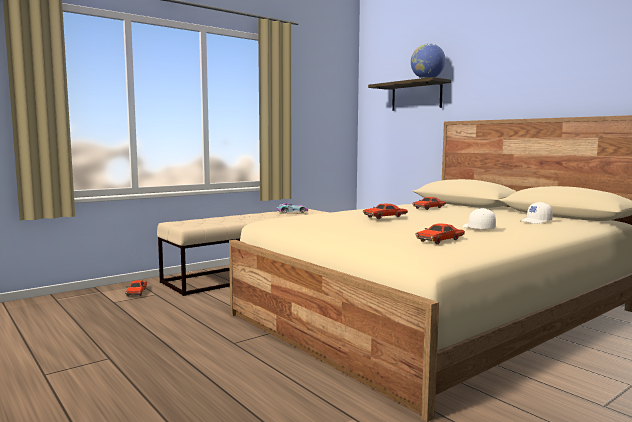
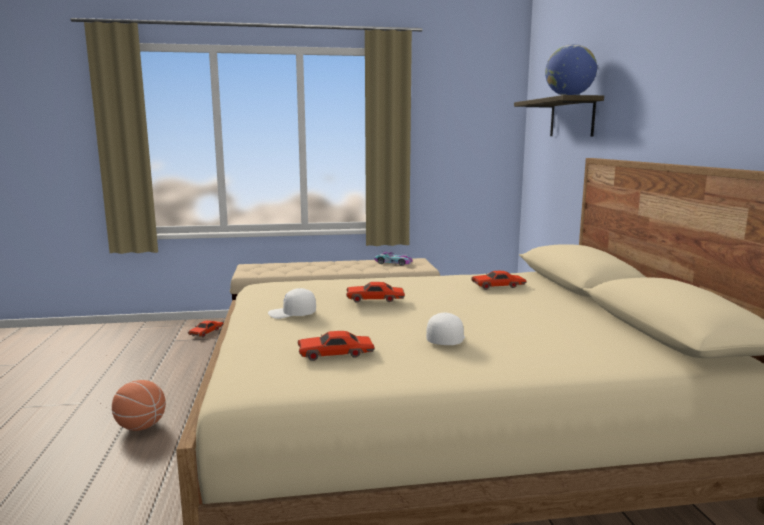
camera: 30 degrees right, 5 degrees up
(207, 358) = (141, 426): none -> basketball
(536, 221) = (577, 338): white cap -> white cap (292, 314)

